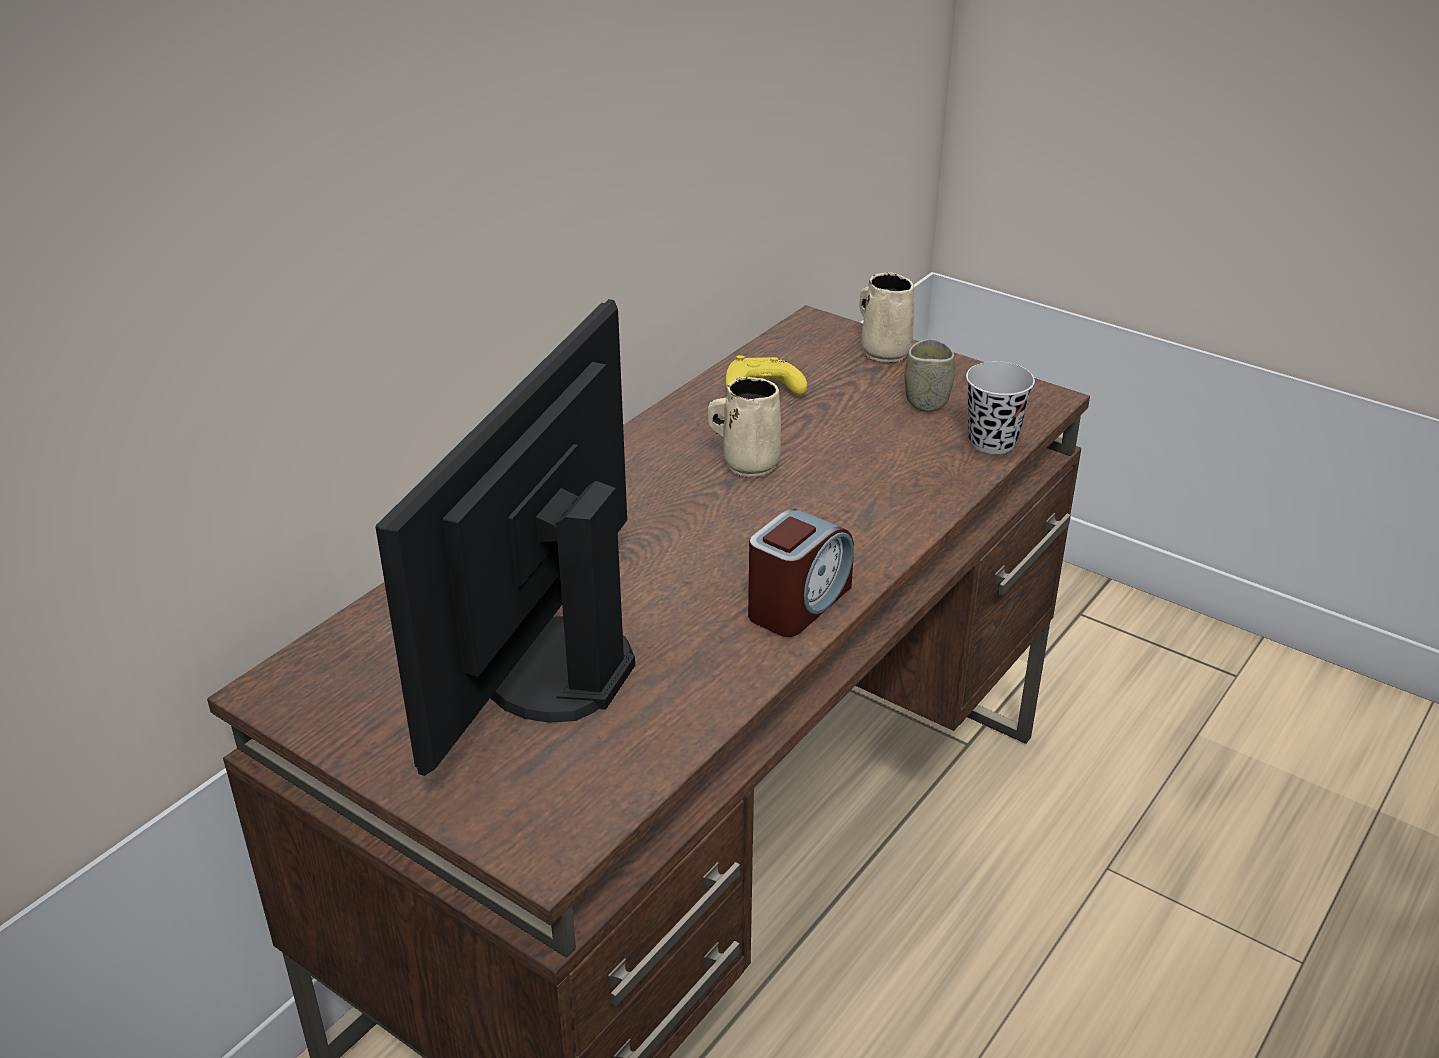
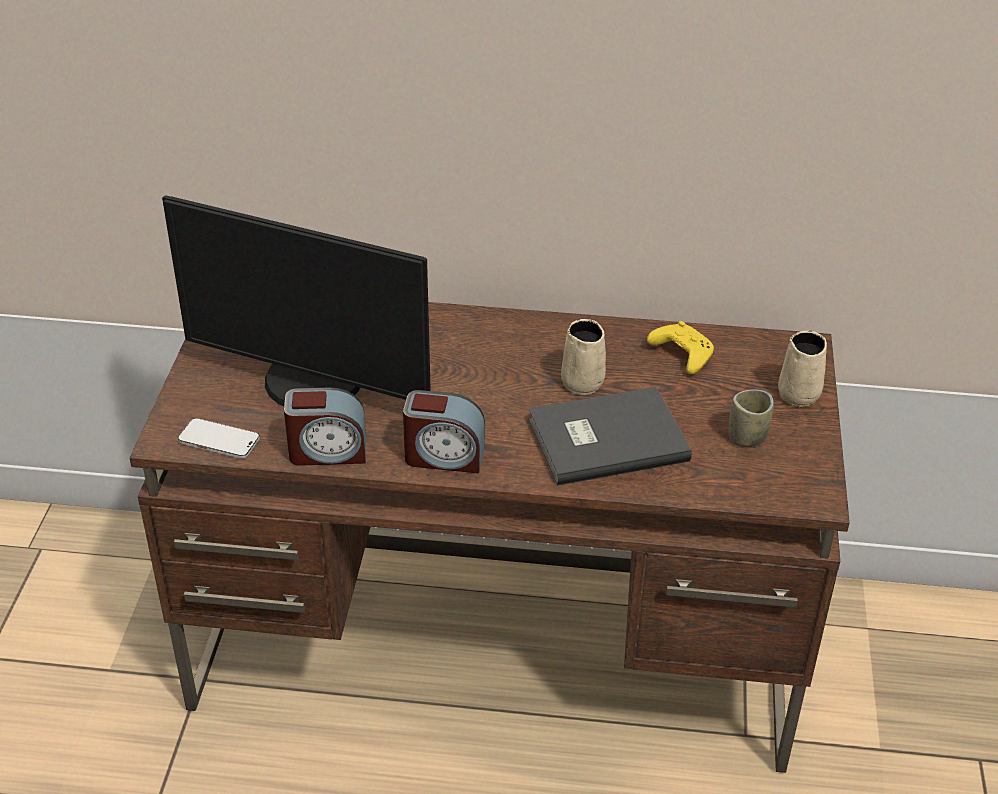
camera: 60 degrees right, 5 degrees up
(551, 668) = (311, 383): monitor -> monitor turned 150 degrees counterclockwise
(597, 795) = (219, 440): none -> phone
(709, 696) = (327, 451): none -> alarm clock
(858, 482) = (604, 438): none -> grey book
(992, 442) = (721, 487): black cup -> none

